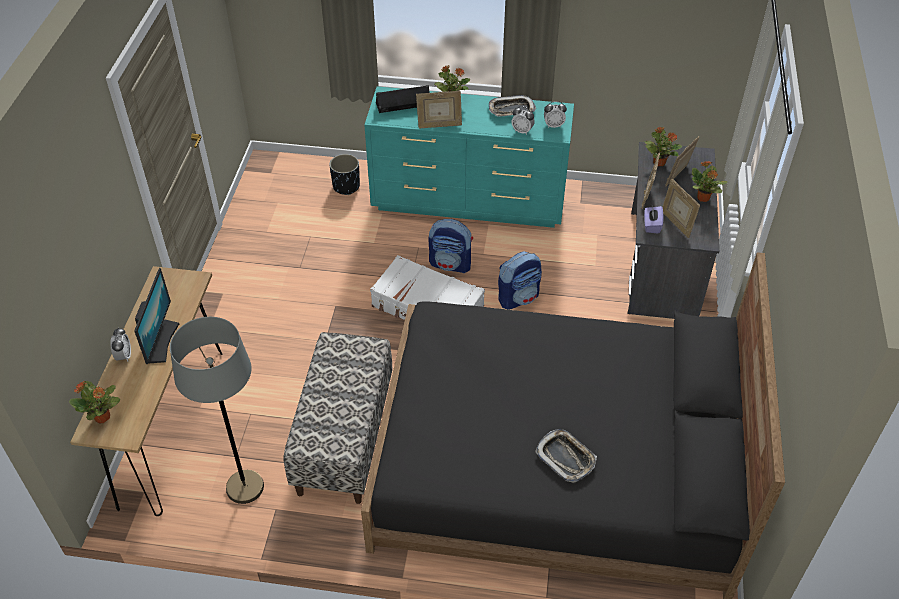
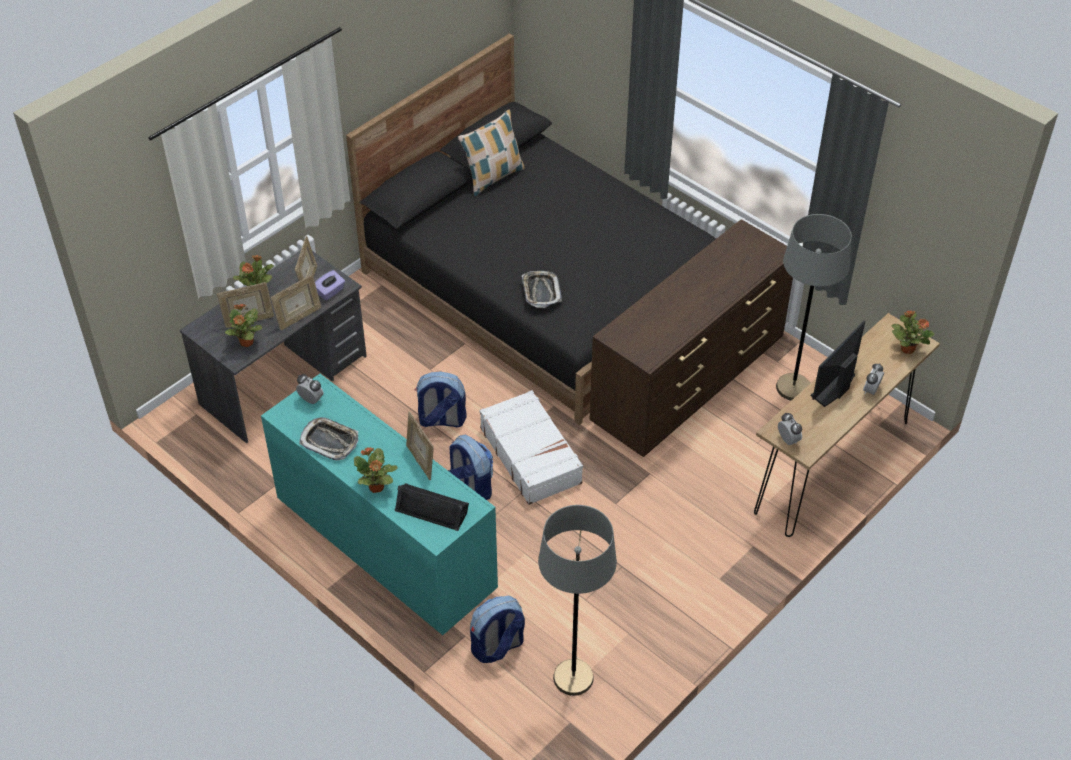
camera: 145 degrees left, 0 degrees up
(285, 193) = (573, 678): none -> grey floor lamp
(345, 438) = (689, 383): bench -> brown dresser
(346, 186) = (497, 647): black planter -> backpack
(439, 125) = (420, 461): picture frame -> picture frame turned 150 degrees counterclockwise
(522, 131) = (348, 410): alarm clock -> alarm clock (788, 440)
(566, 457) = (573, 196): tray -> tray (541, 291)
(665, 435) = (493, 177): none -> pillow

